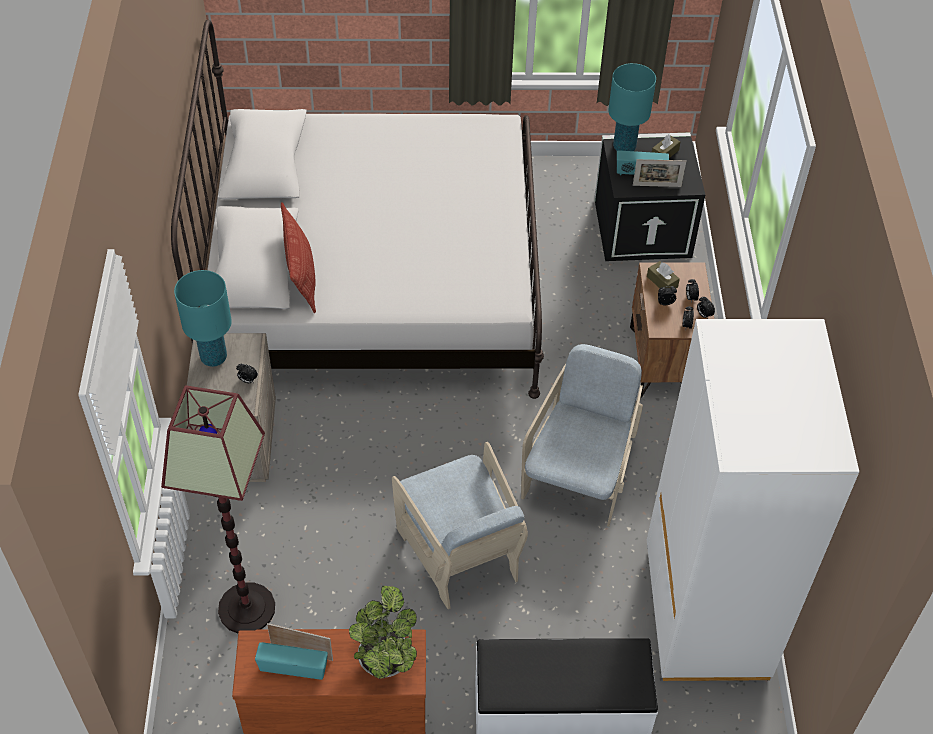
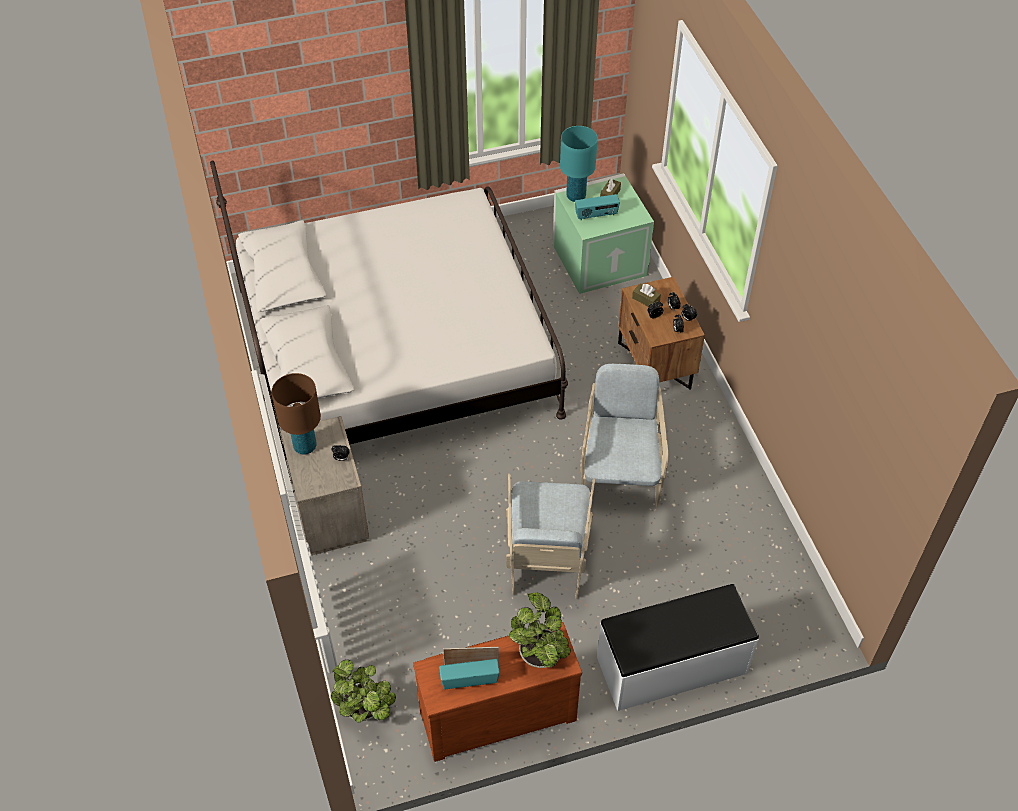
camera: 15 degrees left, 0 degrees up
(195, 671) = (366, 710): none -> potted plant
(213, 357) = (305, 446): turquoise table lamp -> brown table lamp
(246, 609) = (389, 649): floor lamp -> none
(301, 275) = (351, 361): pillow -> none
(459, 552) = (547, 557): beige armchair -> beige armchair turned 45 degrees clockwise
(643, 226) = (600, 258): black storage box -> green storage box
(657, 186) = (613, 222): picture frame -> none
(705, 613) = (755, 556): white wardrobe -> none

